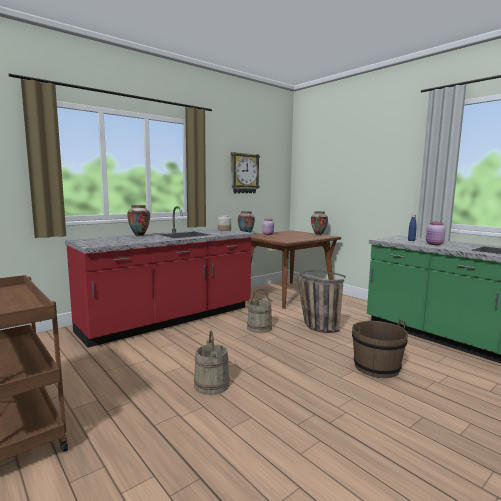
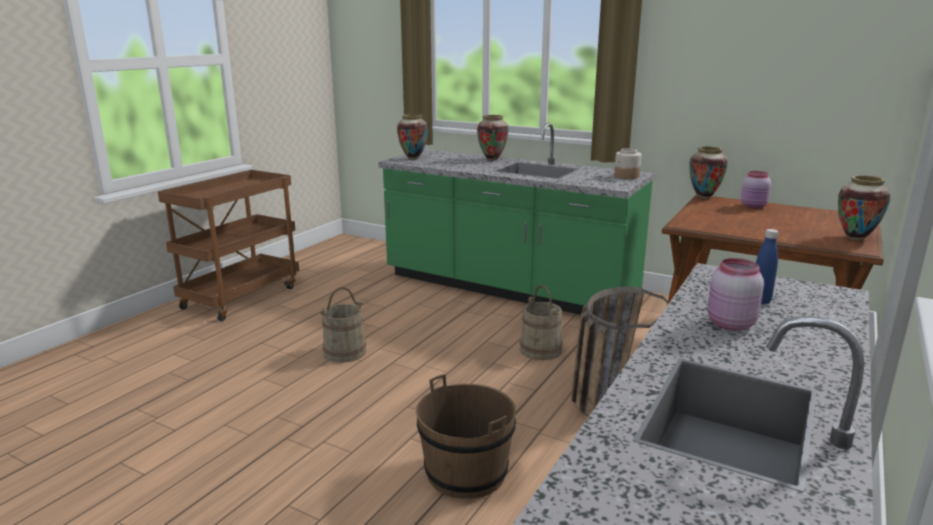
camera: 70 degrees right, 10 degrees up
(94, 243) = (413, 158): none -> vase
(170, 319) = (508, 289): red counter -> green counter
(244, 173) = (751, 65): wall clock -> none

